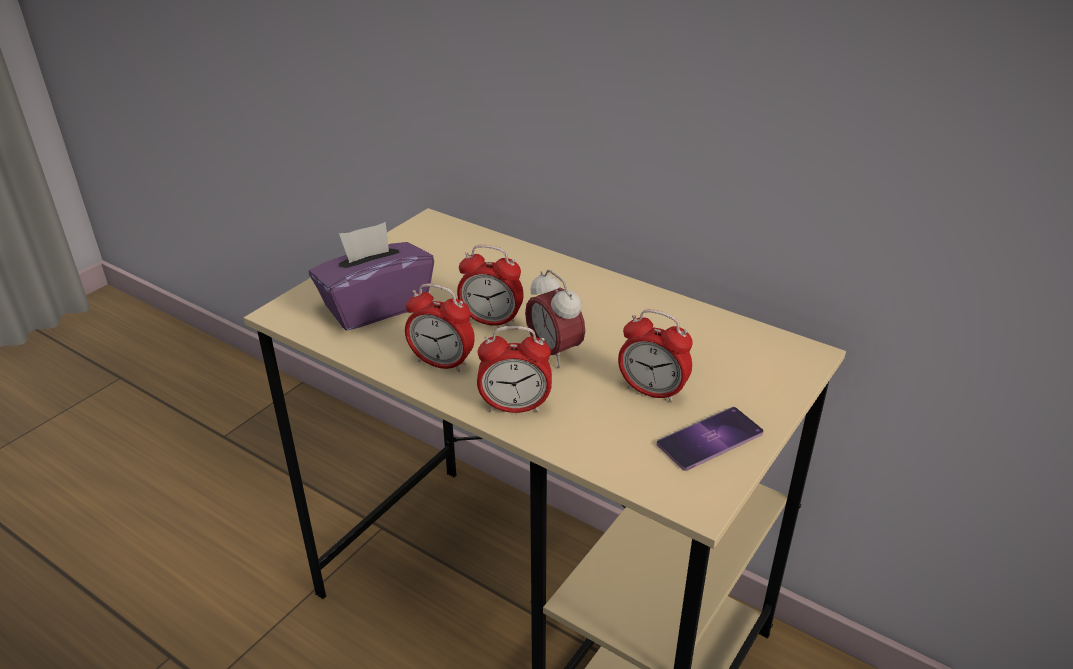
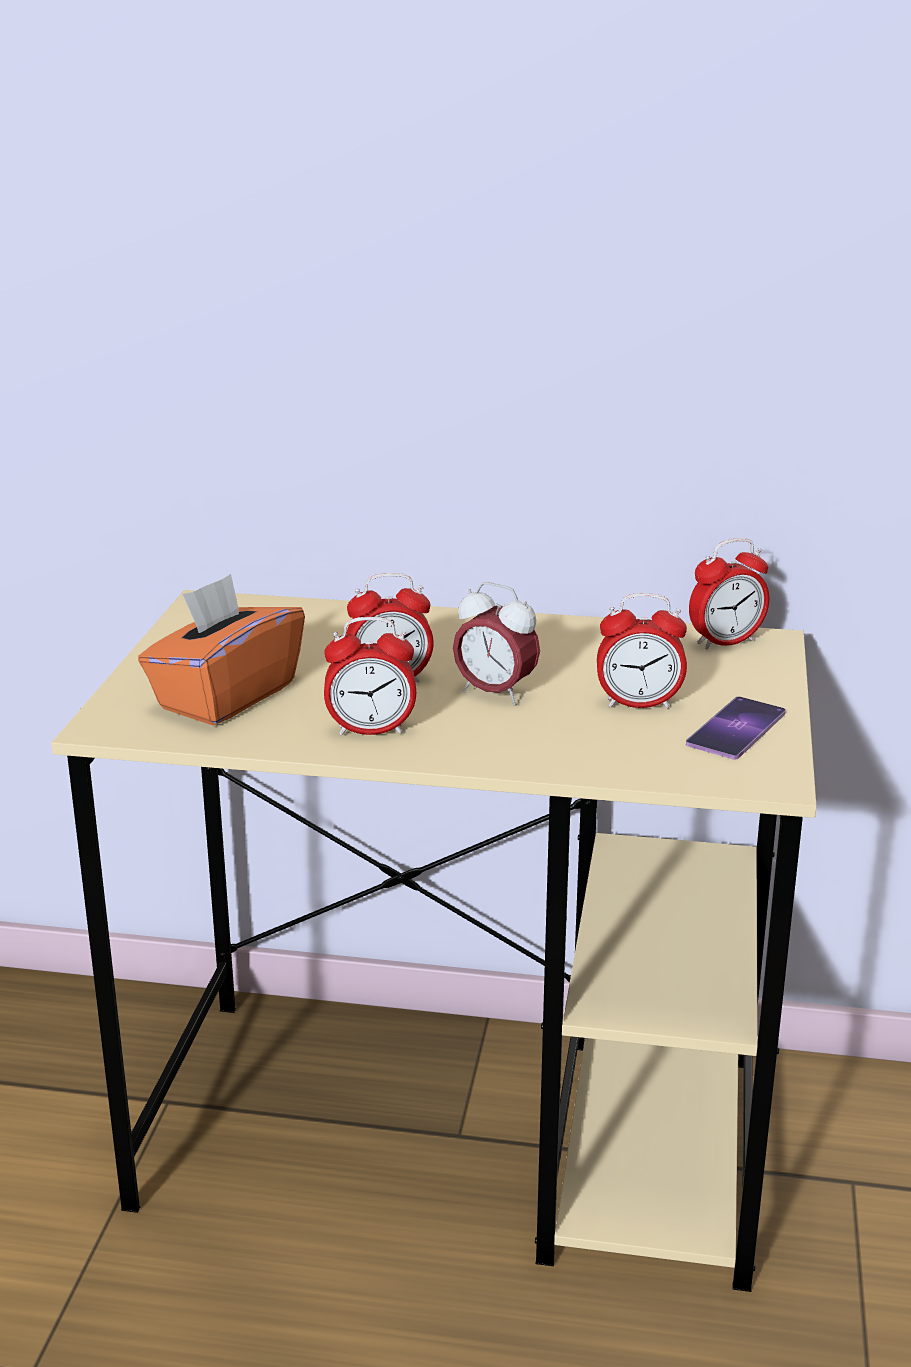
camera: 25 degrees left, 10 degrees down
(375, 306) = (225, 696): purple tissue box -> orange tissue box
(515, 407) = (500, 749): alarm clock -> alarm clock (725, 642)

